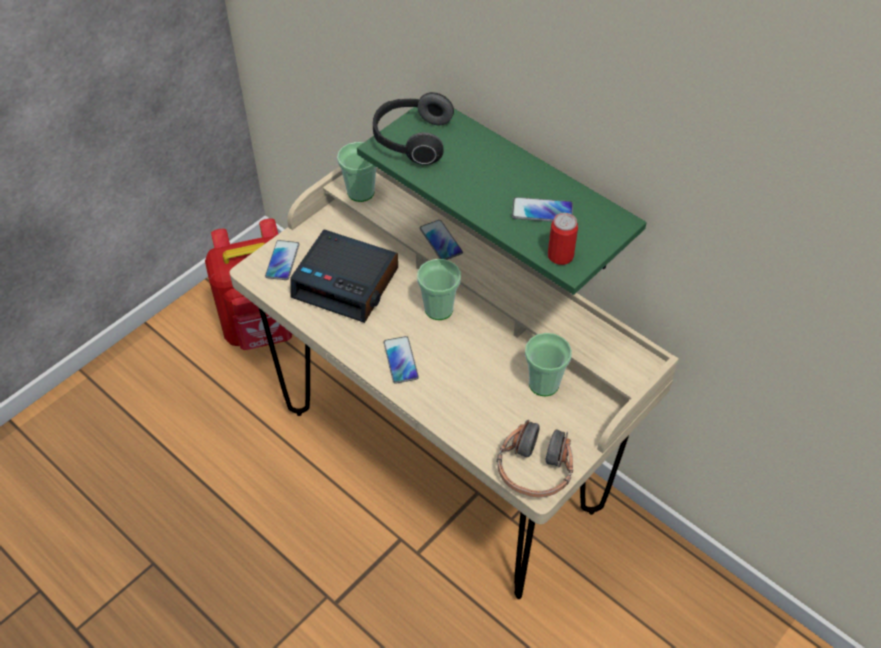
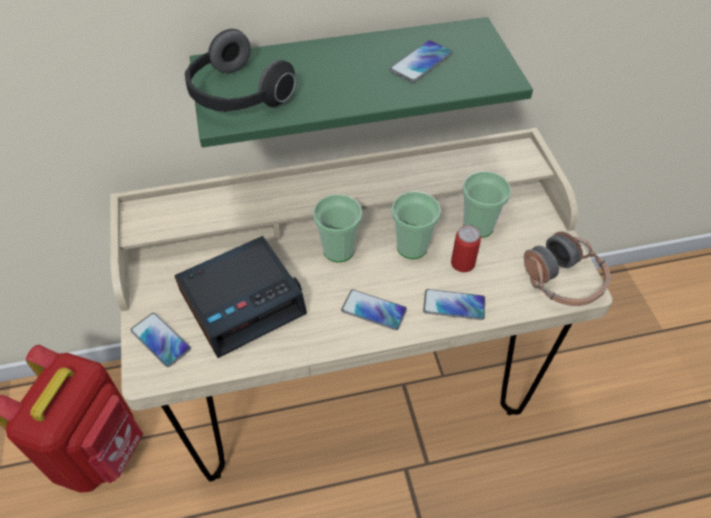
camera: 55 degrees left, 0 degrees up
(360, 192) = (160, 221): cup -> cup (412, 247)
(441, 241) = (281, 197): phone -> phone (454, 305)
(560, 256) = (487, 78): can -> can (462, 263)

